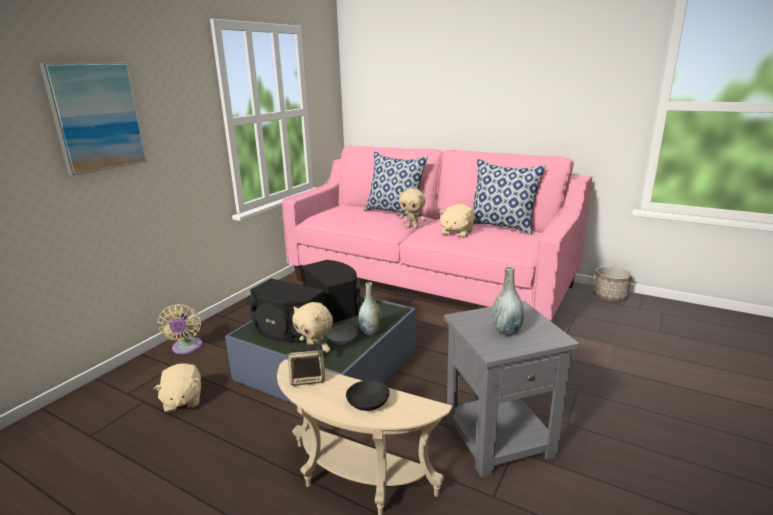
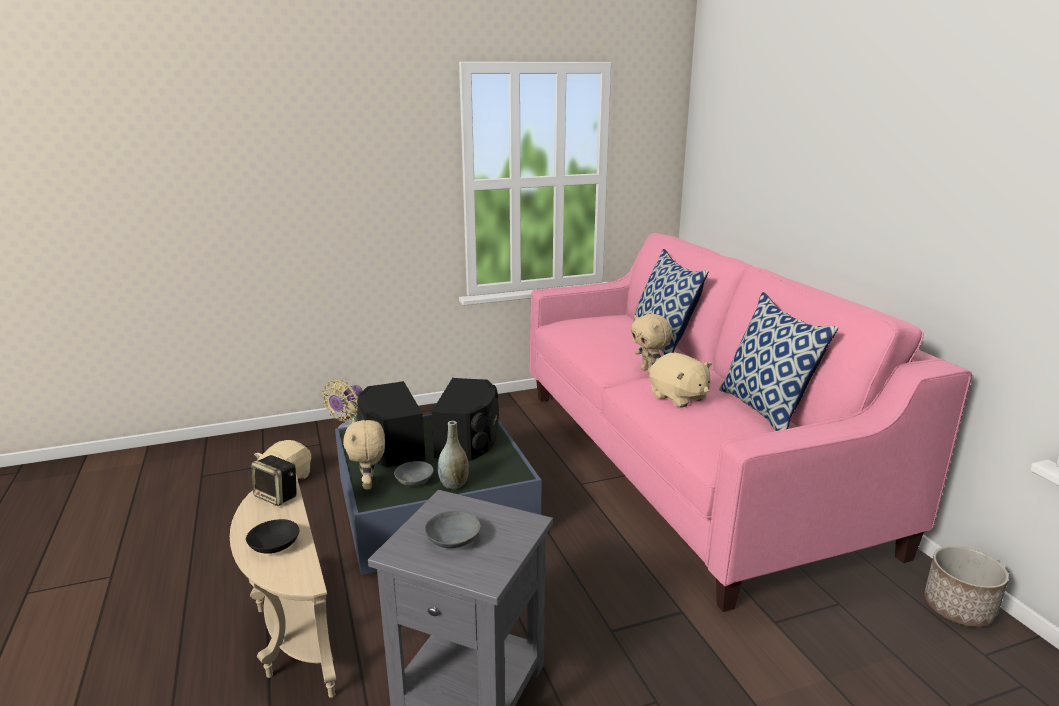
camera: 40 degrees right, 0 degrees up
(96, 117) = (297, 170): picture -> none
(456, 233) = (678, 397): beige plush toy -> beige plush toy turned 105 degrees counterclockwise
(506, 331) = (453, 540): grey vase -> grey bowl

